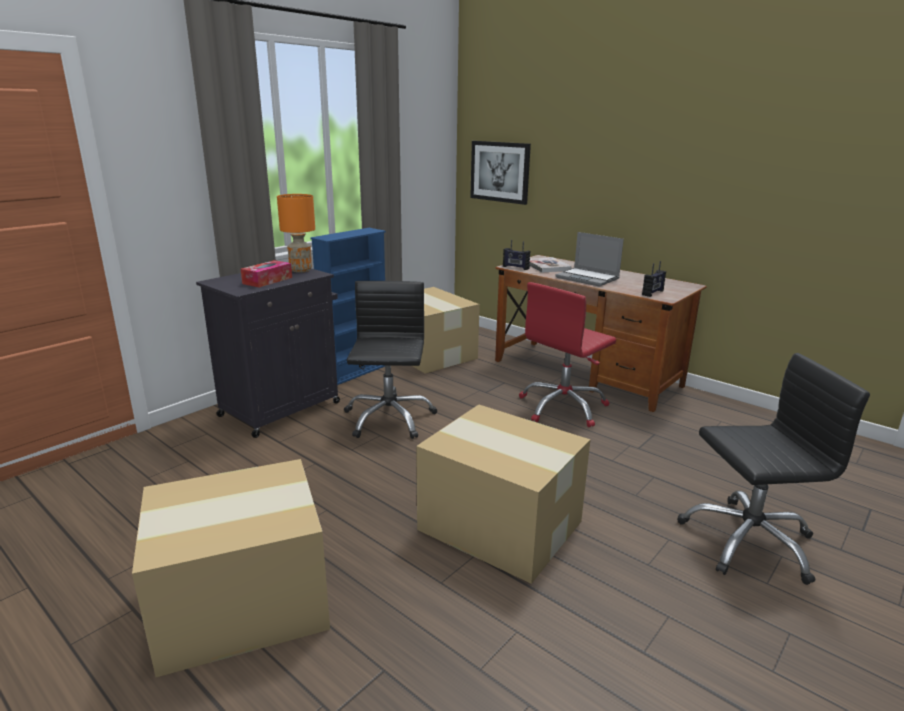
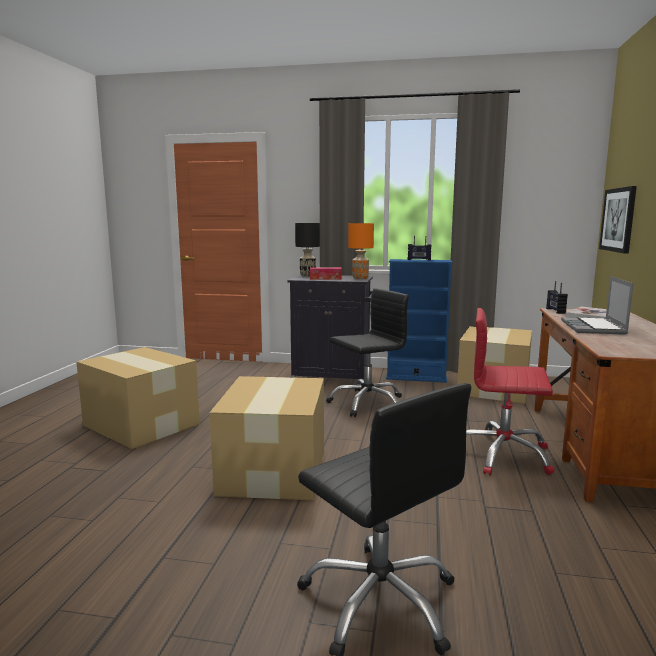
camera: 60 degrees right, 10 degrees down
(221, 281) = (307, 275): none -> black table lamp
(653, 293) = (616, 347): radio -> radio (419, 260)

